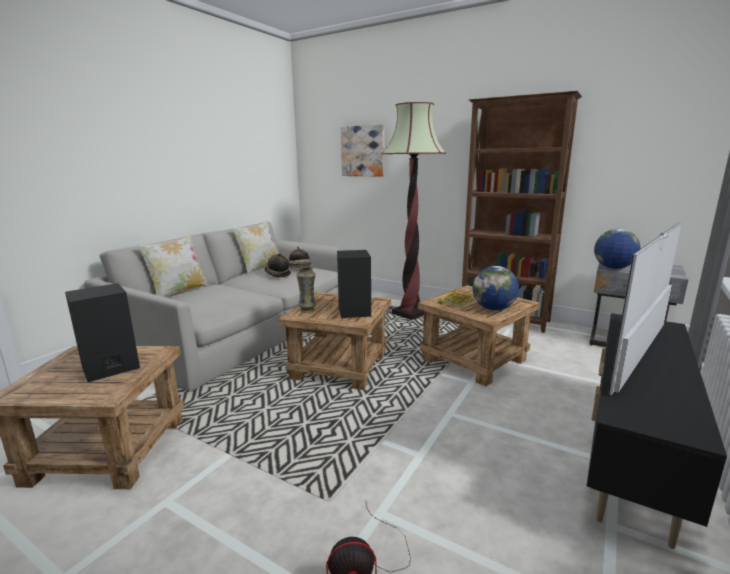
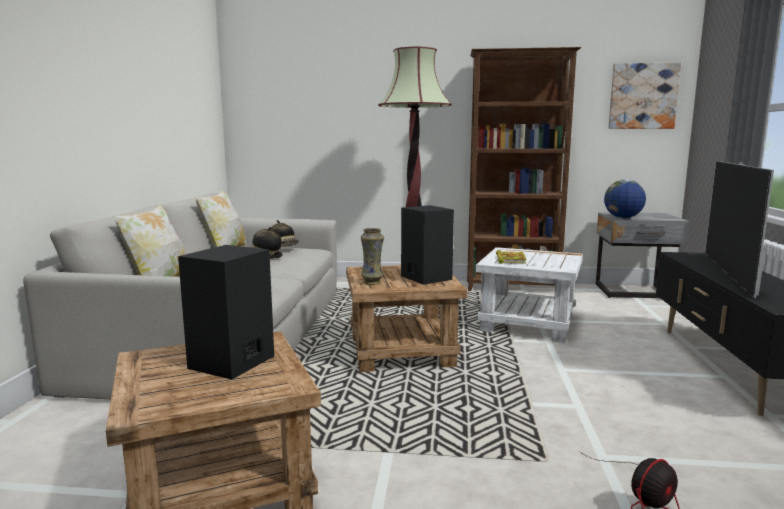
camera: 25 degrees left, 5 degrees down
(363, 151) = (324, 104): picture -> picture (643, 96)
(475, 360) = (529, 324): brown side table -> white side table
(493, 309) = (554, 262): globe -> none

